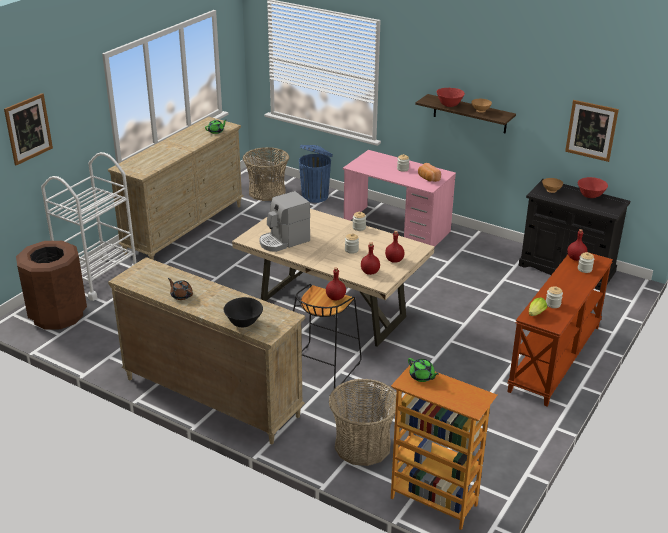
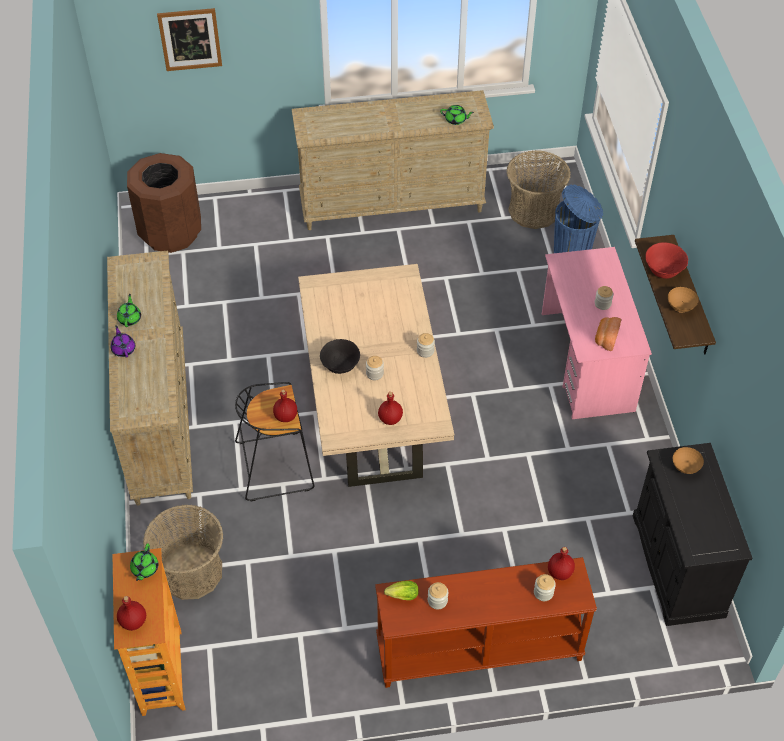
camera: 50 degrees right, 20 degrees up
(98, 277) = (249, 212): white cart -> none
(181, 295) = (130, 318): brown teapot -> green teapot
(205, 309) = (123, 349): none -> purple teapot
(244, 323) = (126, 389): black bowl -> black bowl (340, 366)
(283, 241) = (337, 313): coffee machine -> none
(370, 272) = (348, 414): red bottle -> red bottle (133, 622)
(590, 196) = (716, 512): red bowl -> none
(591, 130) = (753, 438): picture -> none

